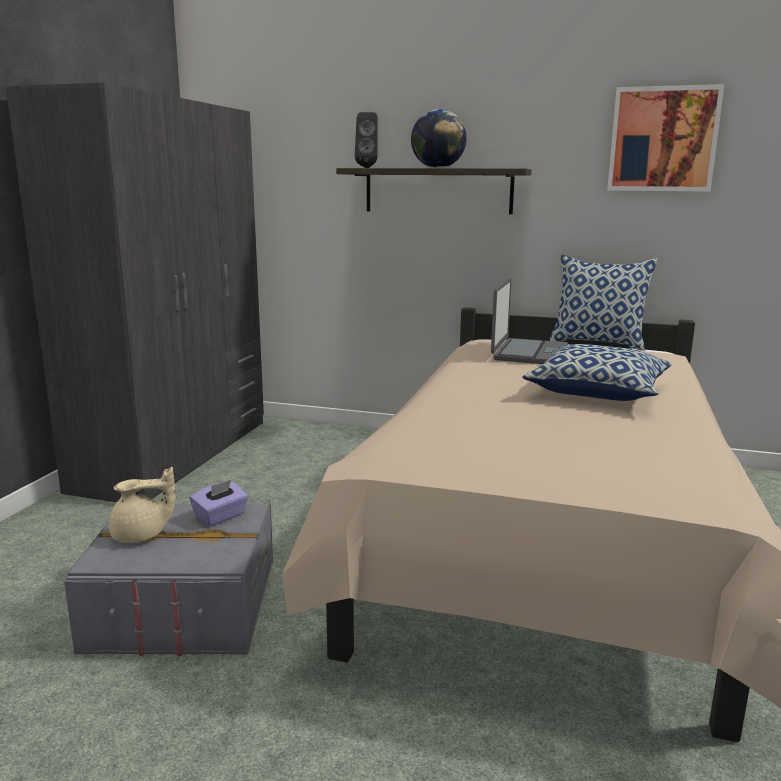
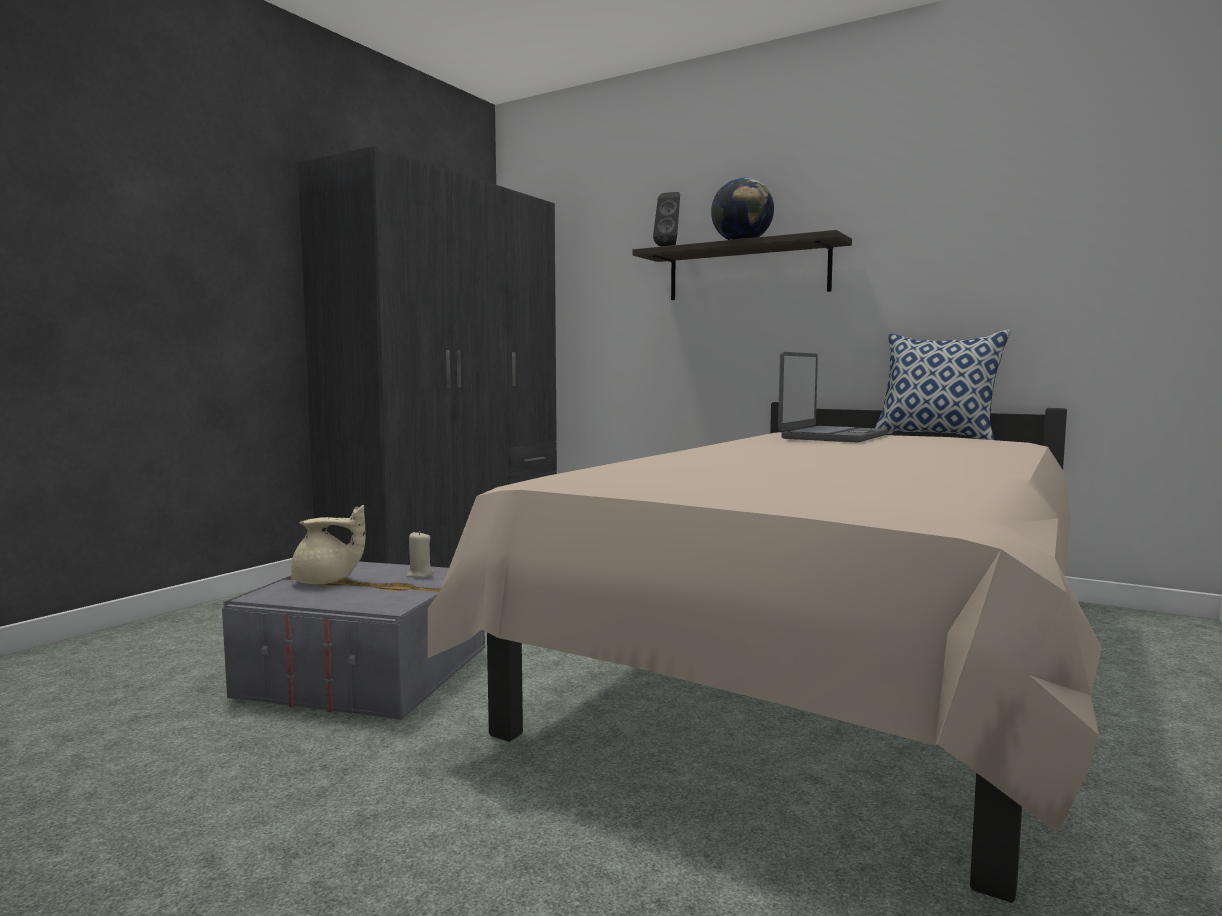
camera: 15 degrees right, 10 degrees down
(221, 517) = (419, 575): purple tissue box -> beige candle
(597, 392) = (886, 455): pillow -> none
(663, 139) = (1012, 188): picture -> none

